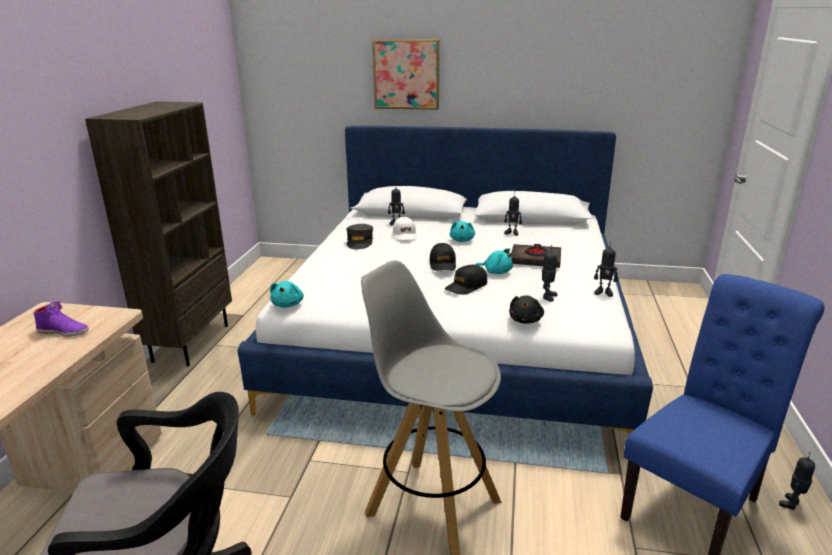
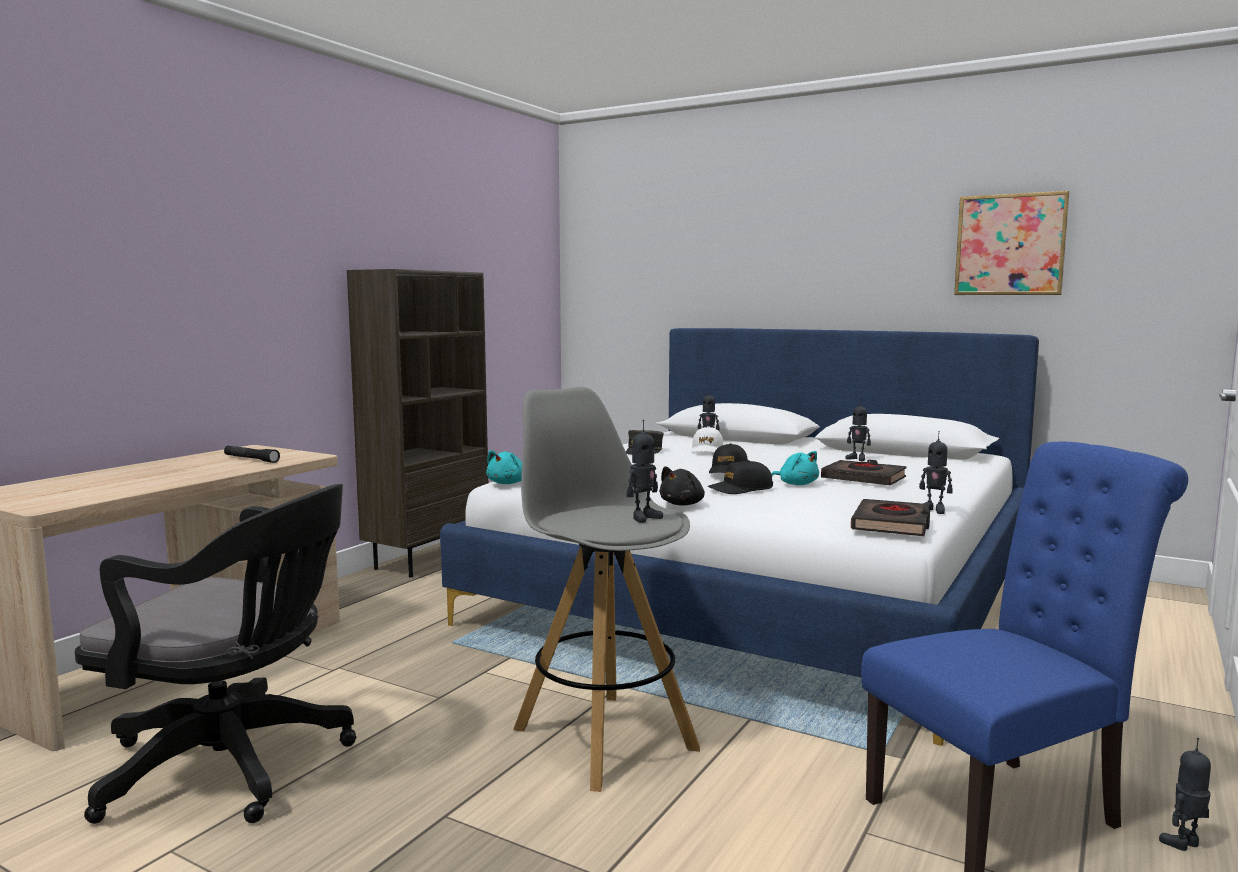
camera: 20 degrees right, 15 degrees down
(63, 331) = (251, 459): purple shoe -> black flashlight
(406, 74) = (752, 265): picture -> picture (1010, 245)
(462, 240) = (780, 459): turquoise plush toy -> none
(526, 320) = (789, 518): black plush toy -> black plush toy (683, 504)
(547, 297) = (843, 505): toy robot -> toy robot (643, 518)
(594, 317) = (892, 524): none -> black book

